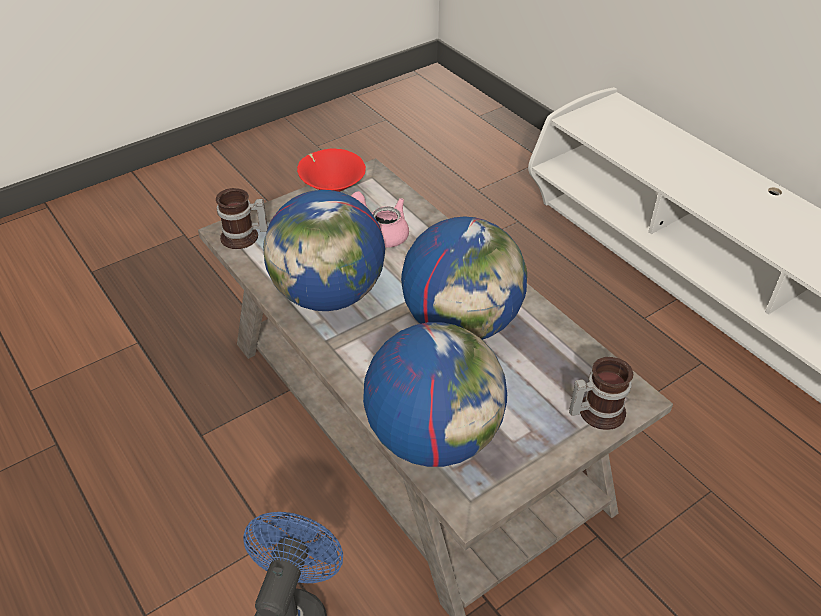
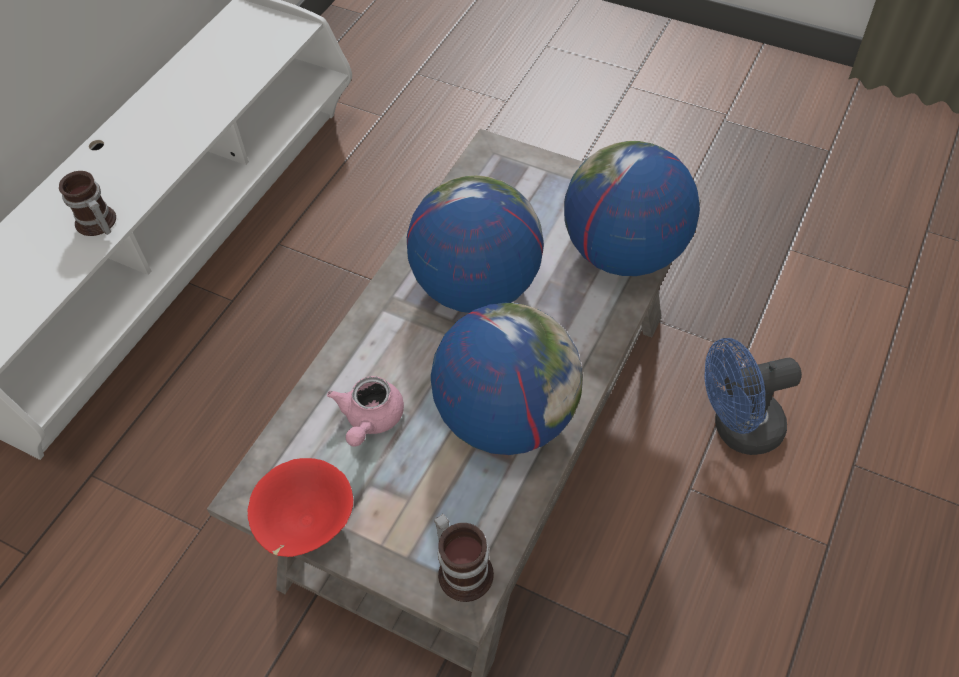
camera: 115 degrees left, 10 degrees up
(596, 411) = (520, 167): mug -> mug (96, 224)

